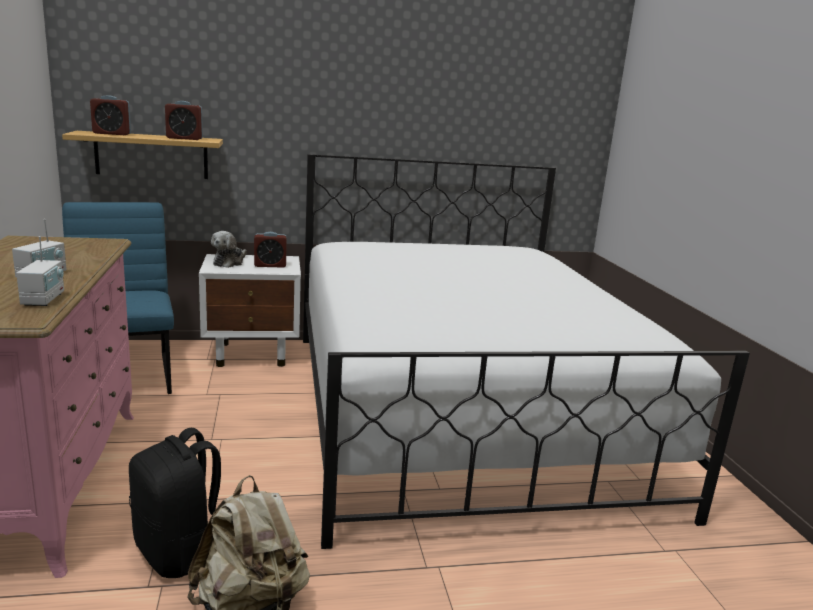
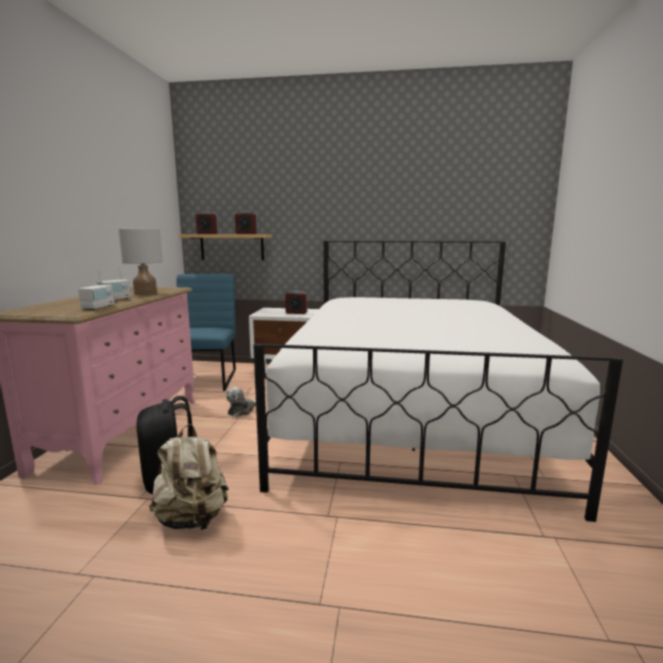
camera: 20 degrees right, 5 degrees down
(73, 258) = (146, 293): none -> grey table lamp
(229, 262) = (272, 311): plush toy -> plush toy (242, 410)

